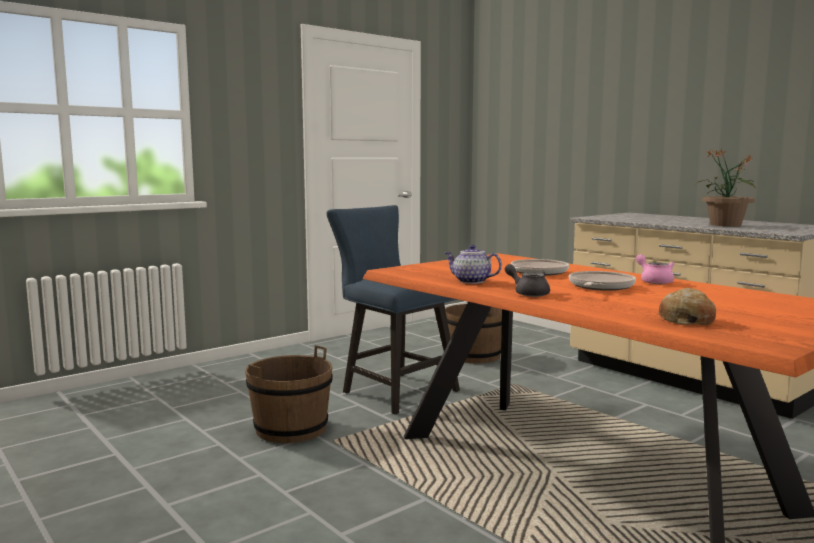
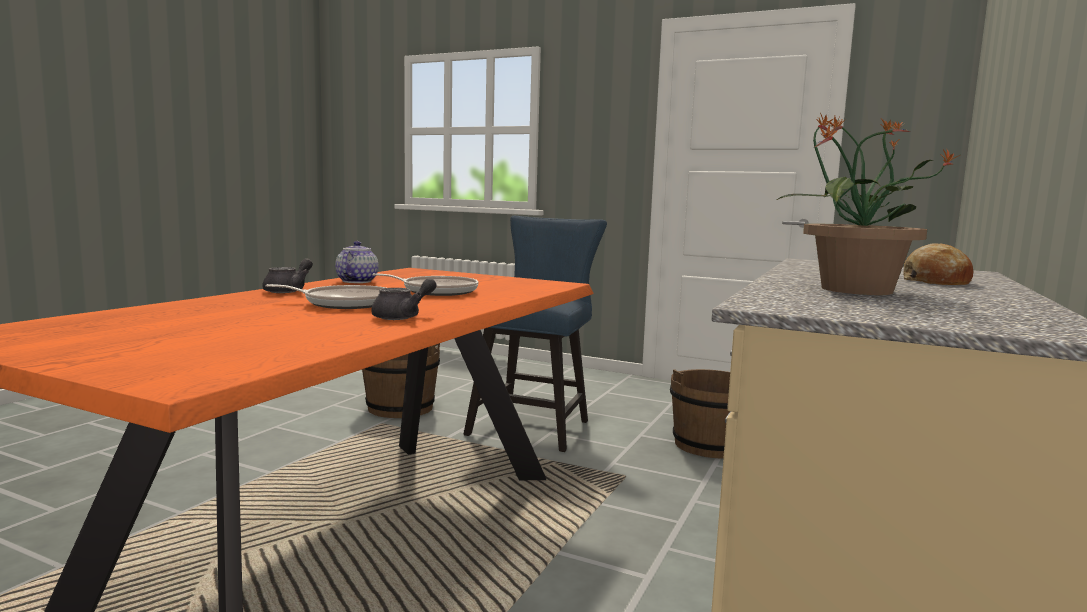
camera: 65 degrees right, 0 degrees up
(654, 281) = (403, 317): pink teapot -> grey teapot
(686, 320) = (126, 319): bread -> bread (936, 281)

